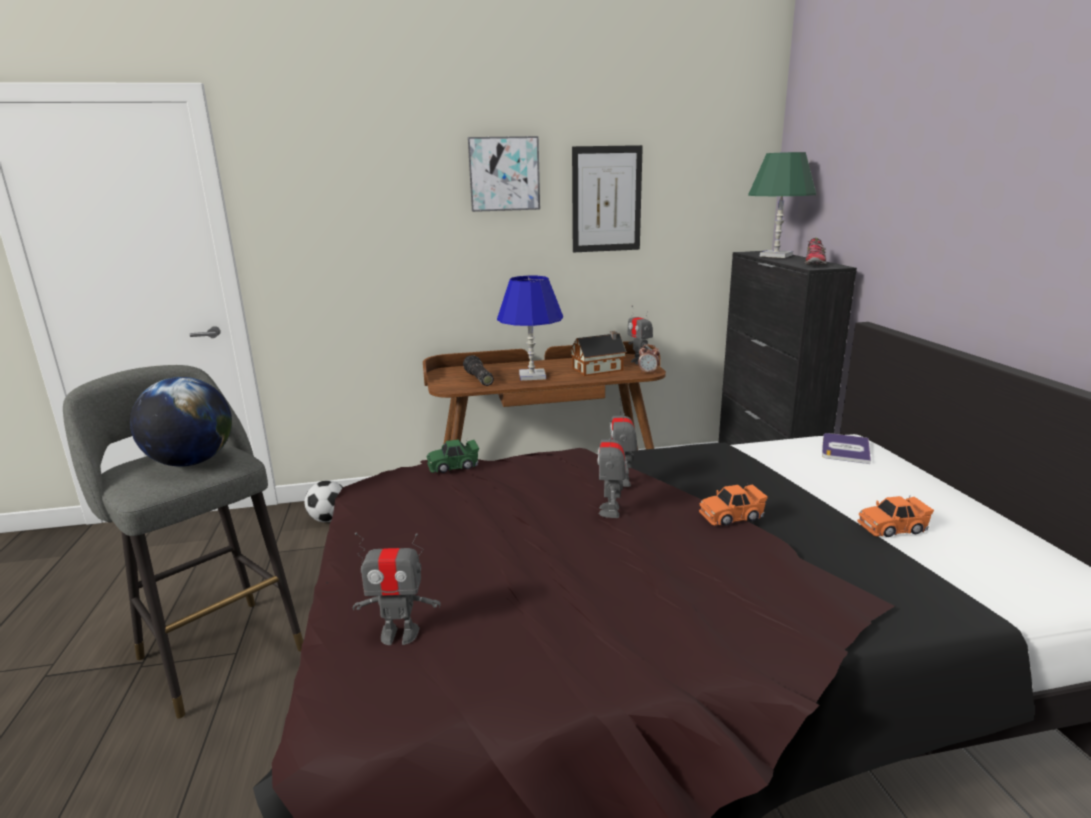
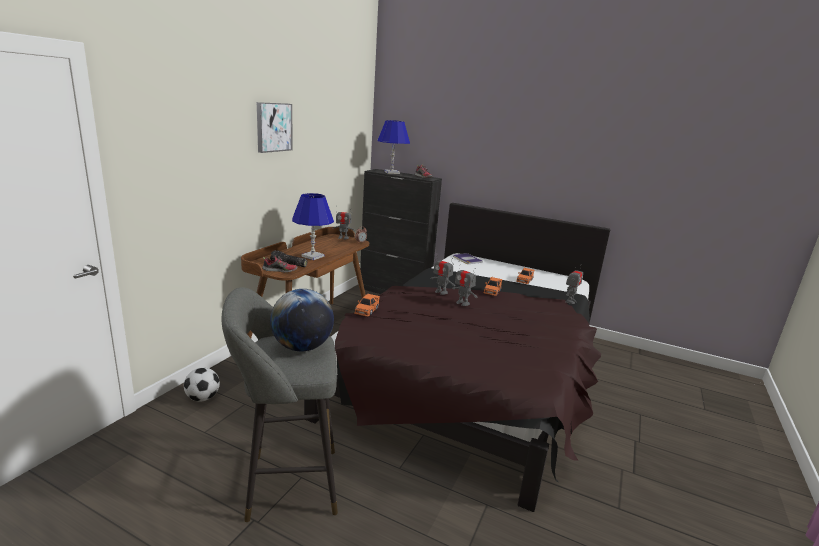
camera: 55 degrees left, 0 degrees up
(399, 634) = (499, 366): toy robot -> toy robot (570, 301)
(451, 383) = (280, 270): none -> shoe
(453, 466) = (367, 310): green toy car -> orange toy car
(599, 369) = (335, 245): toy house -> none
(606, 199) = (316, 143): picture -> none
(776, 255) = (391, 172): green table lamp -> blue table lamp

